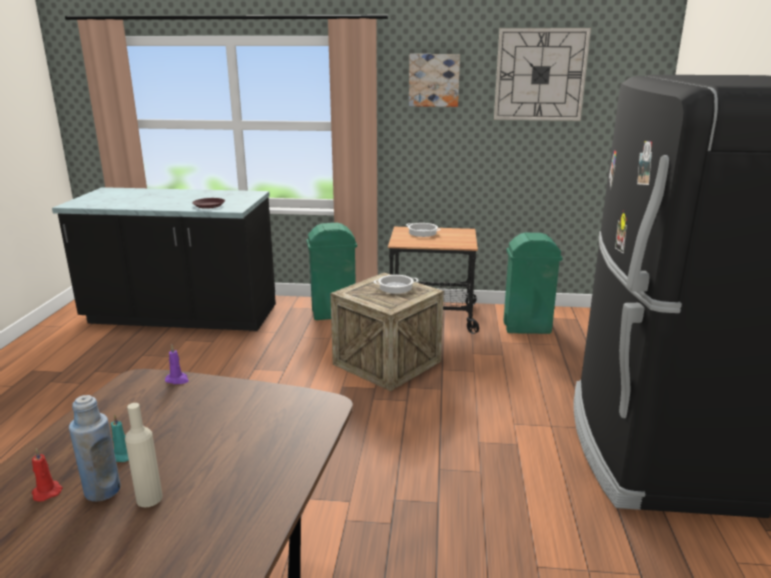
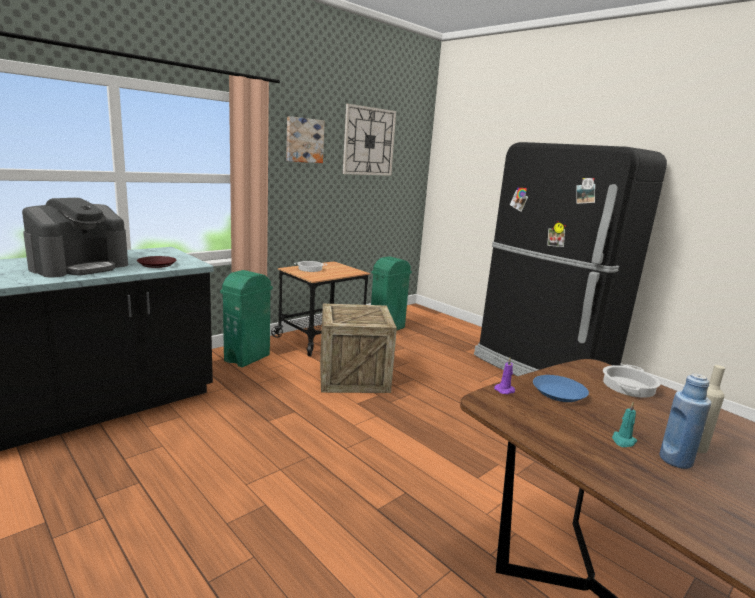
camera: 50 degrees left, 5 degrees down
(46, 491) = (666, 482): red candle -> none
(163, 200) = (80, 266): none -> coffee machine
(207, 403) = (559, 393): none -> blue plate
(395, 288) = (356, 311): cooking pot -> cooking pot (629, 386)

